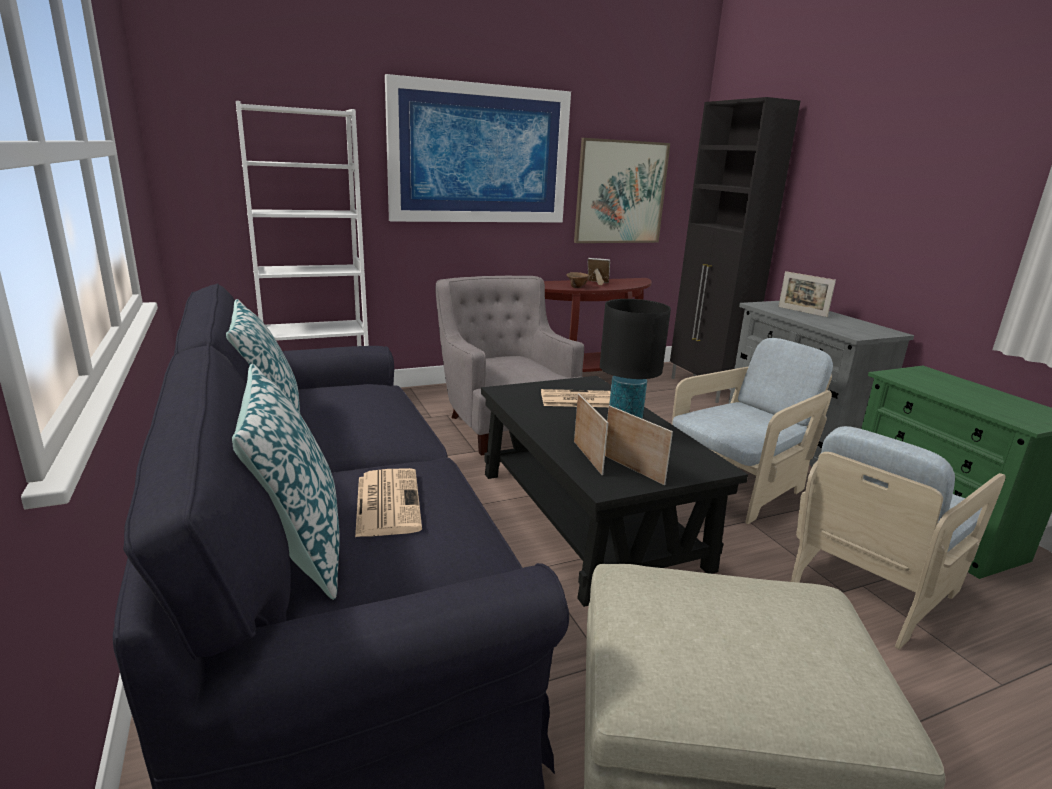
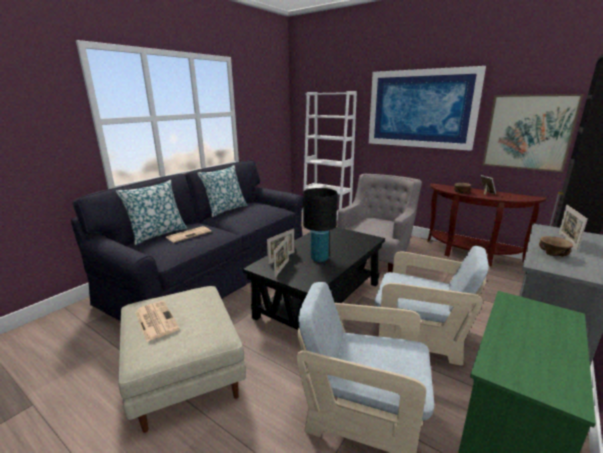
camera: 60 degrees right, 0 degrees up
(576, 400) = (342, 241): newspaper -> newspaper (155, 320)
(831, 324) = (551, 254): none -> brown bowl

